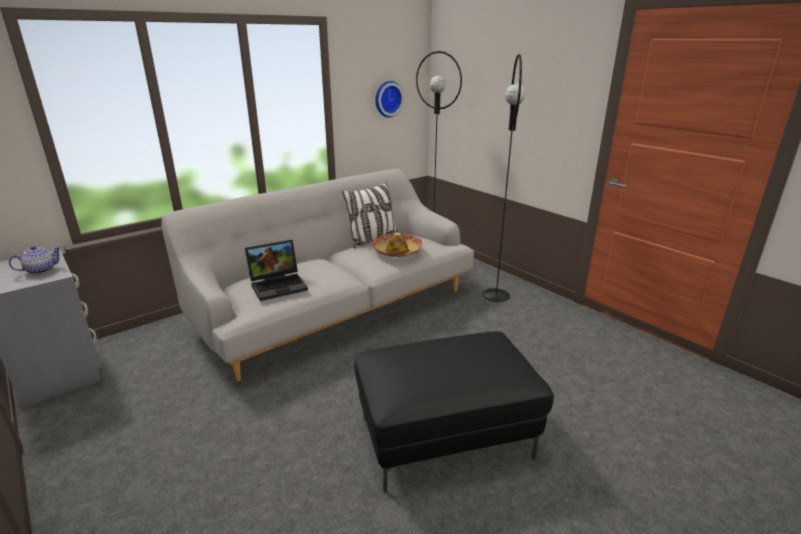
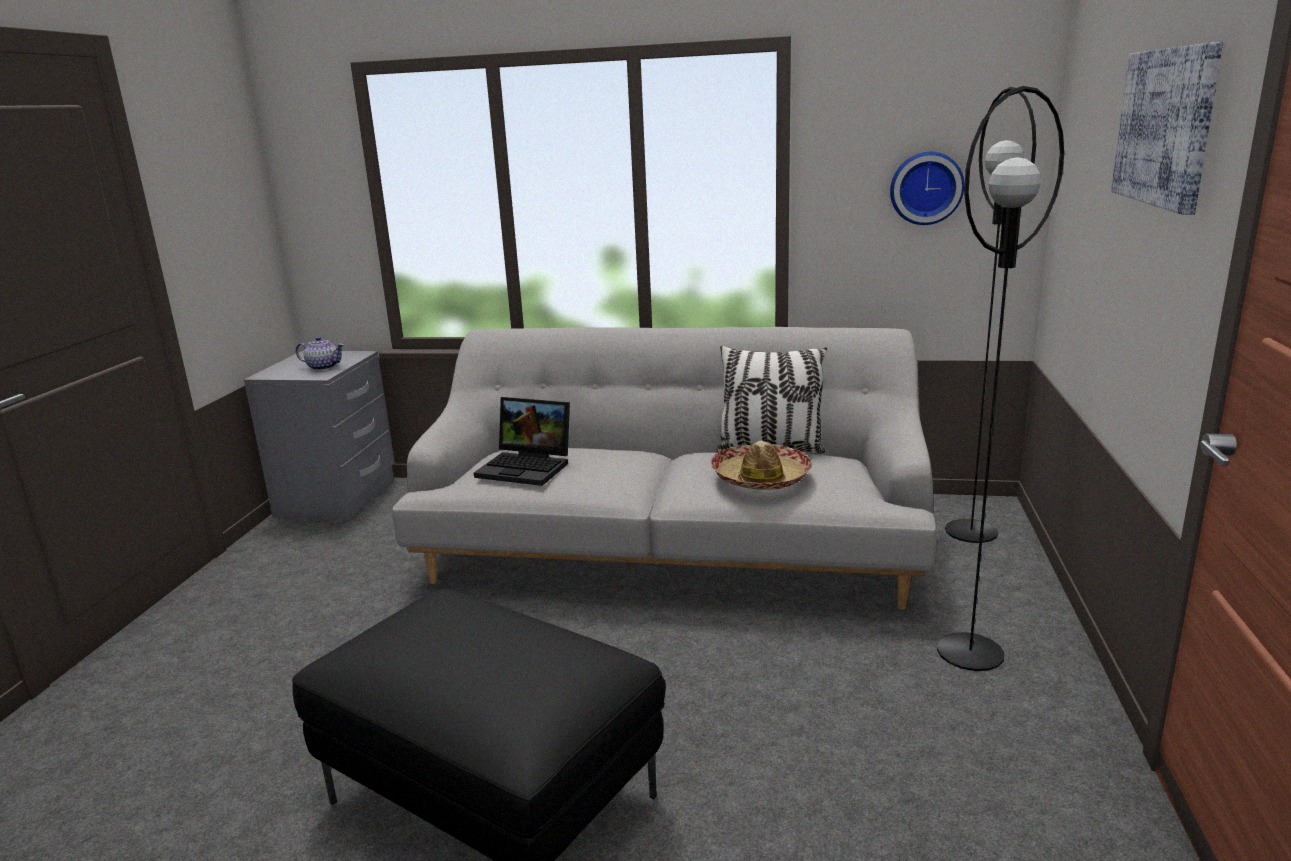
camera: 50 degrees right, 5 degrees down
(541, 71) = (1165, 127): none -> picture

